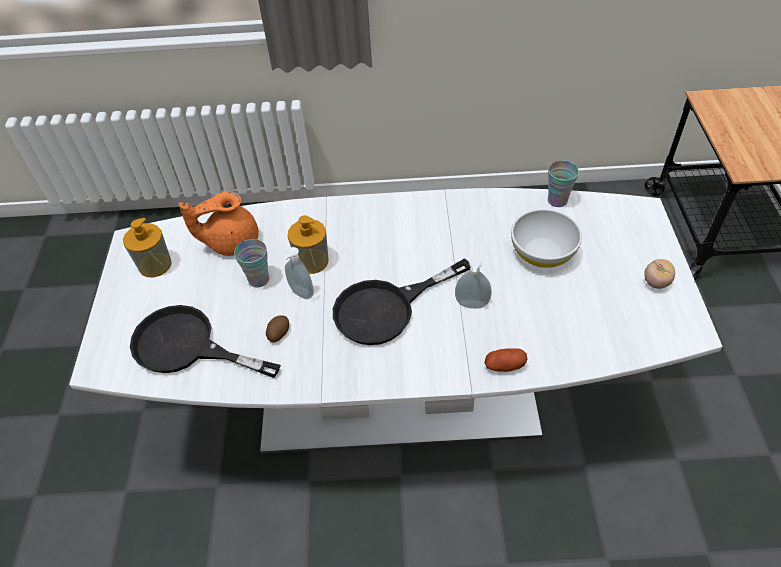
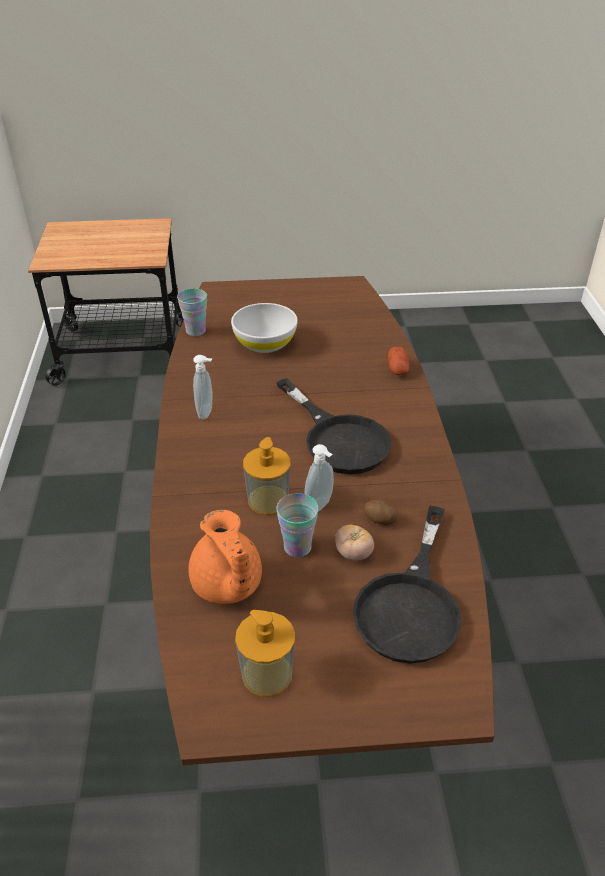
camera: 95 degrees left, 10 degrees down
(397, 395) = (302, 591): white dining table -> brown dining table
(472, 306) = (332, 384): soap dispenser -> soap dispenser (207, 412)
(656, 282) = (302, 293): tomato -> tomato (353, 553)

